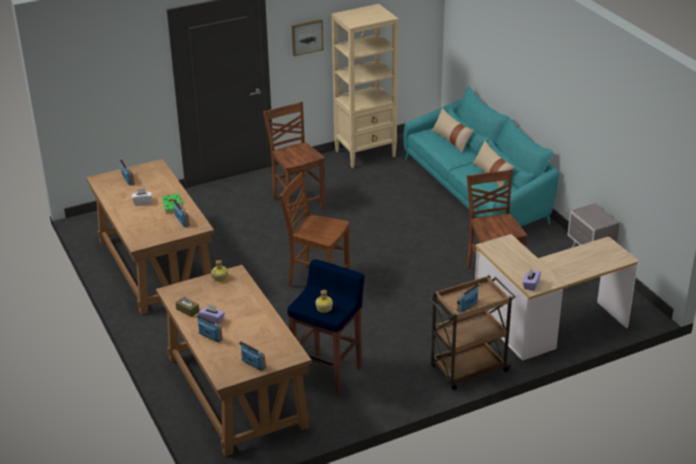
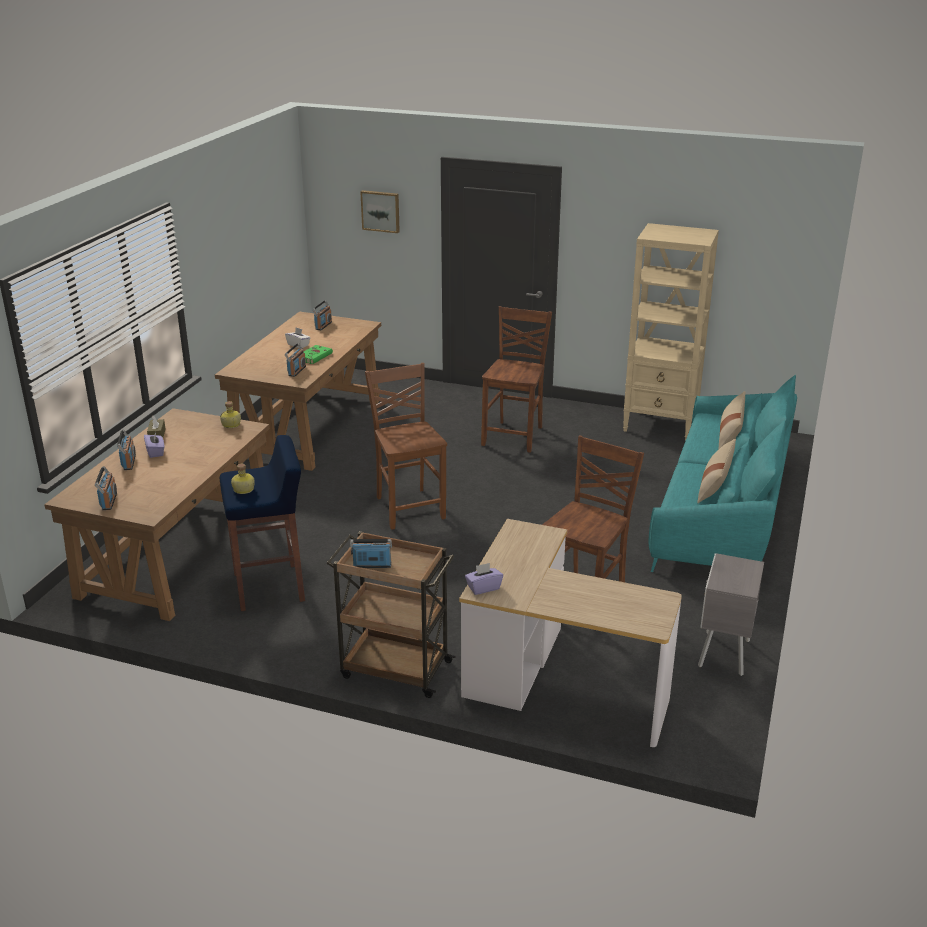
camera: 45 degrees right, 5 degrees down
(306, 37) = (611, 245): picture -> picture (381, 211)

